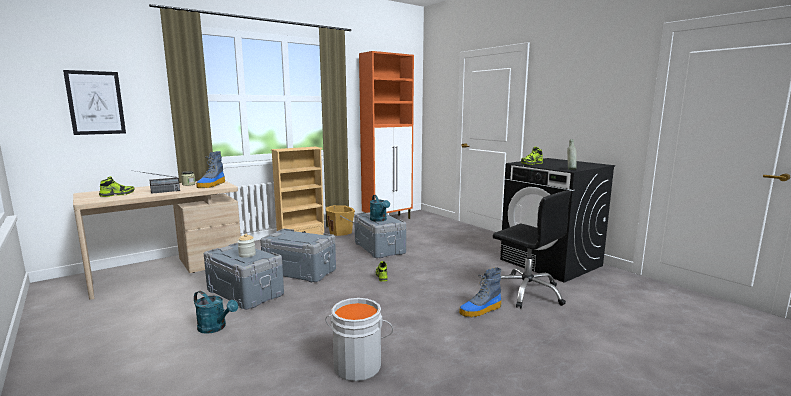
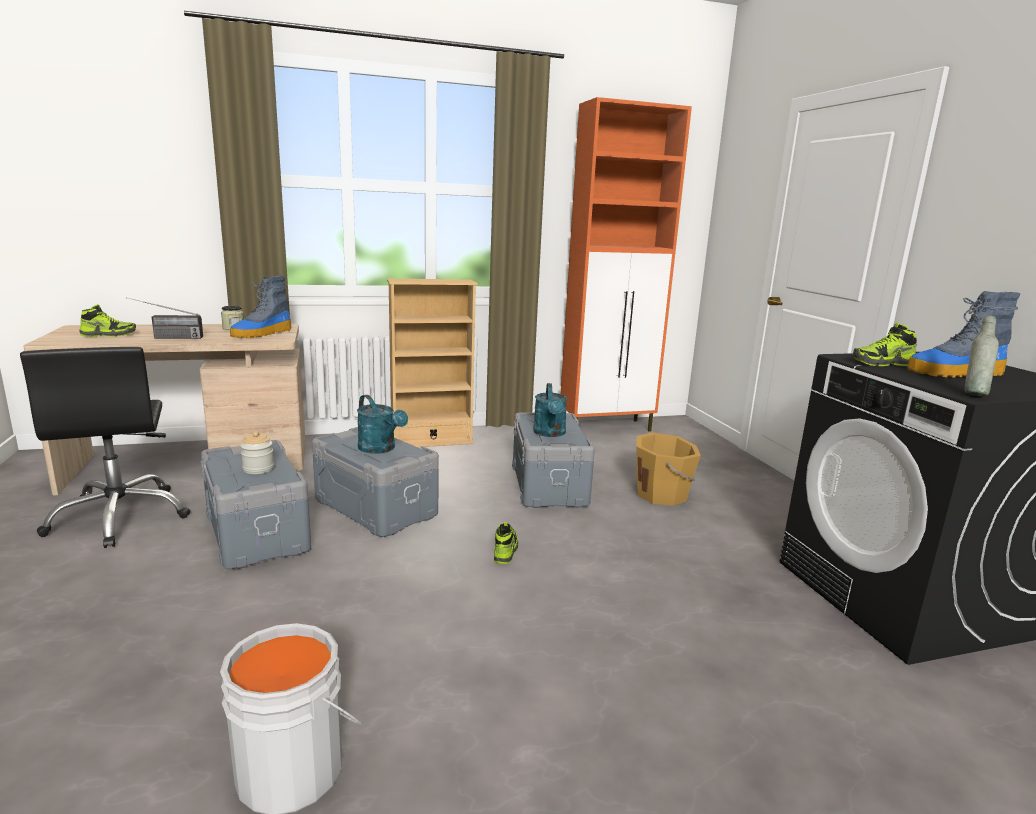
camera: 20 degrees right, 5 degrees up
(96, 103) = (107, 182): picture -> none
(215, 328) = (151, 596): turquoise watering can -> turquoise watering can (380, 449)
(341, 232) = (507, 439): orange bucket -> orange bucket (662, 494)
(480, 310) = (649, 693): boot -> boot (955, 373)
(527, 292) = (792, 671): black office chair -> black office chair (120, 517)

